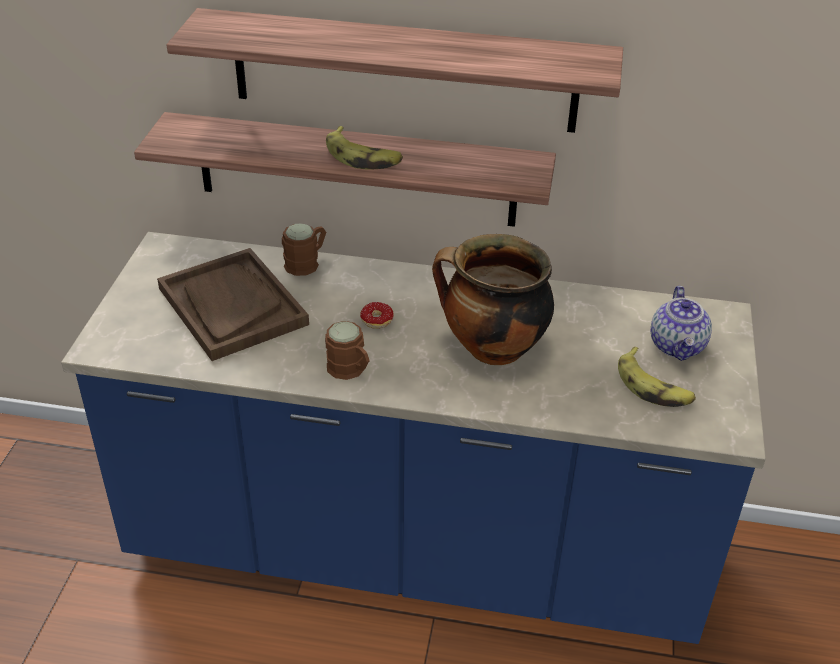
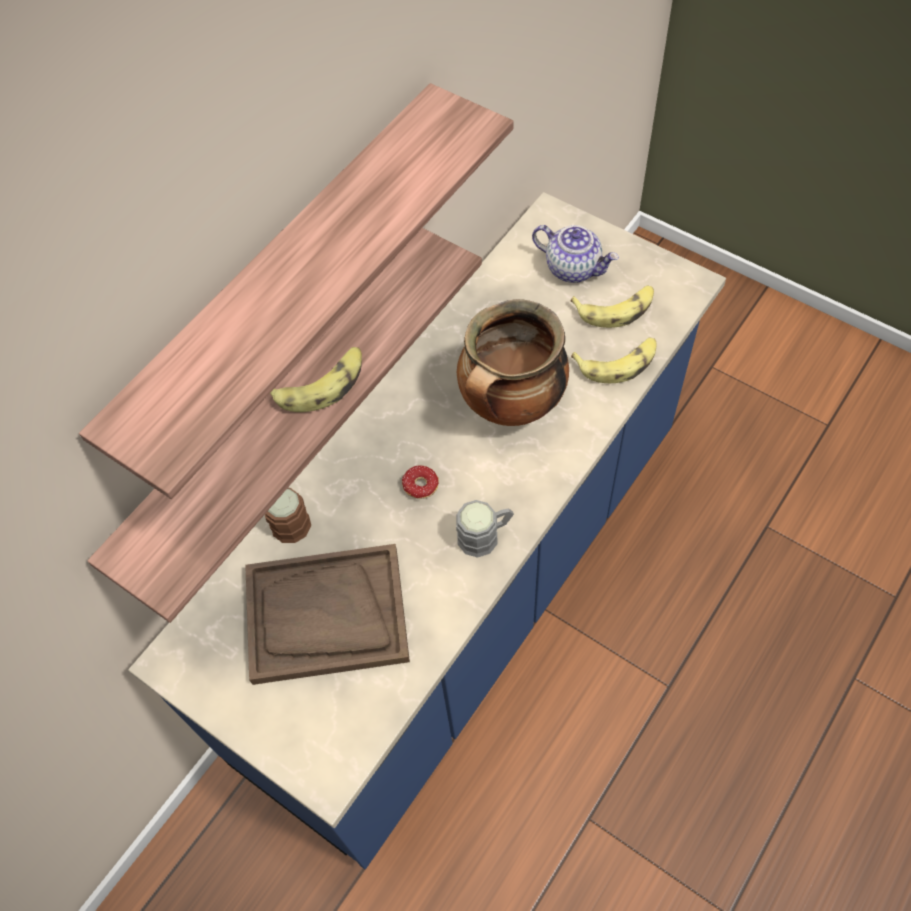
camera: 60 degrees left, 20 degrees up
(350, 370) = (485, 535): brown mug -> grey mug
(591, 405) = (618, 363): none -> banana

